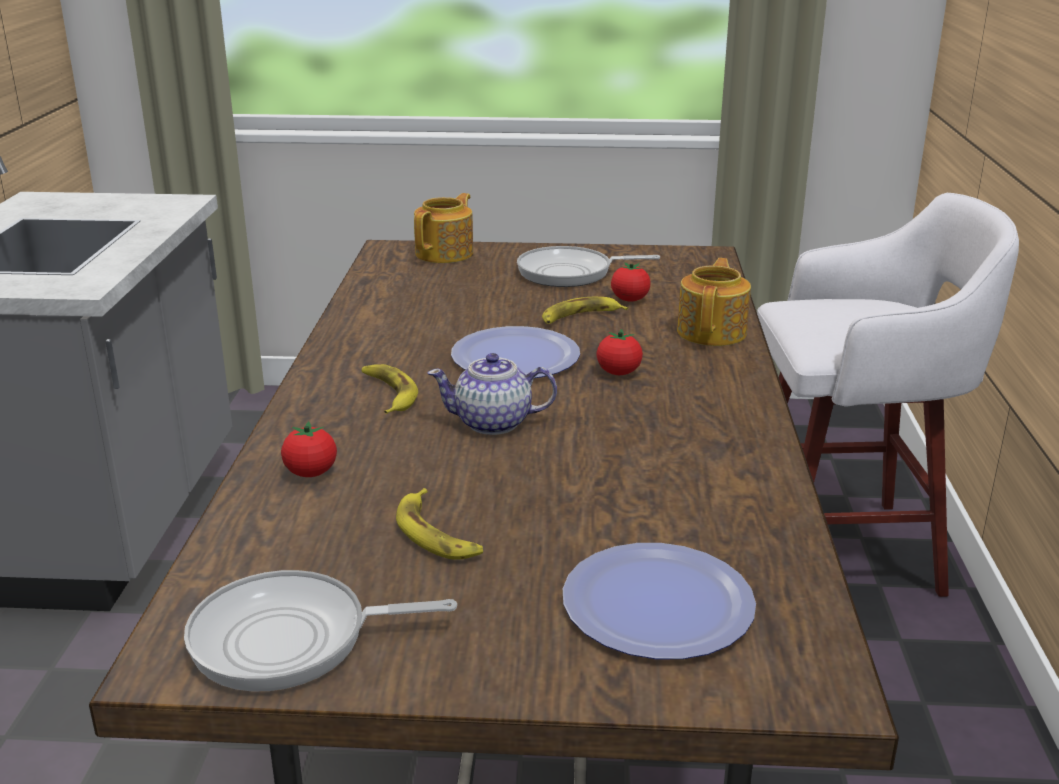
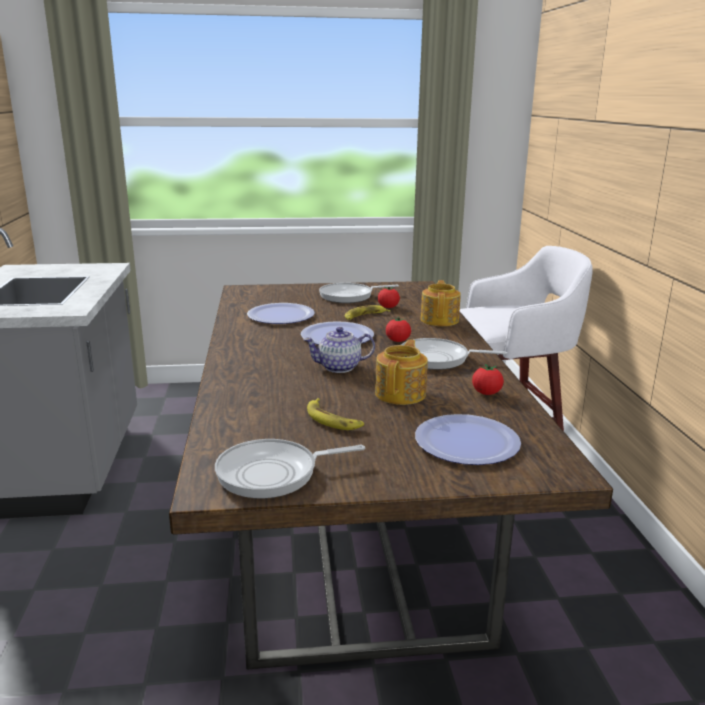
camera: 10 degrees left, 5 degrees down
(311, 473) = (246, 396): tomato -> tomato (486, 393)
(388, 394) = (273, 357): banana -> none
(436, 308) = (281, 315): none -> plate
(446, 253) = (274, 290): teapot -> teapot (401, 393)
(676, 416) = (438, 359): none -> frying pan

